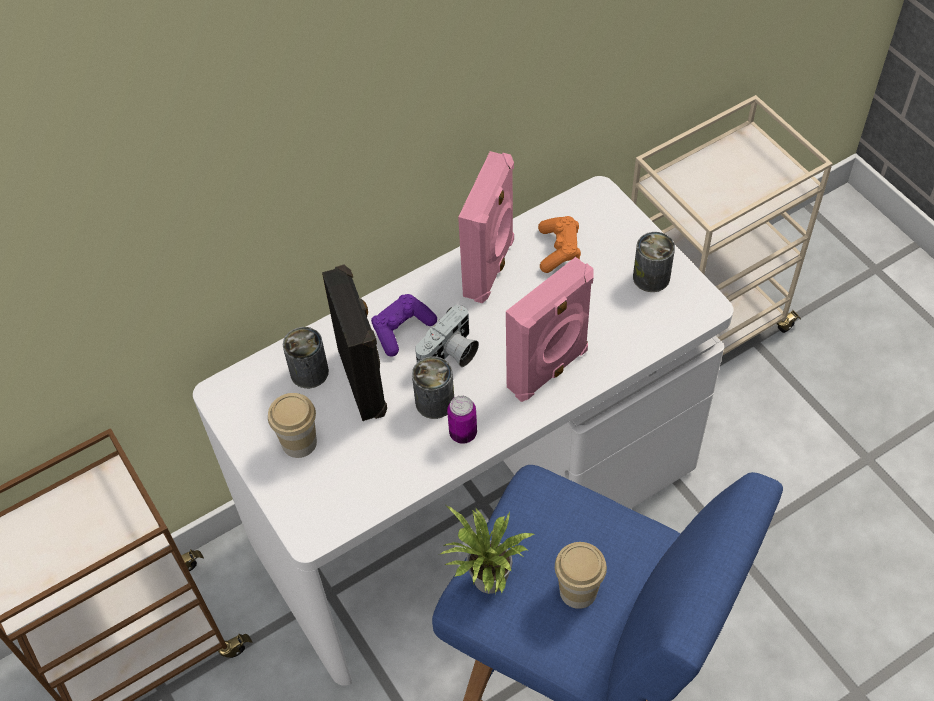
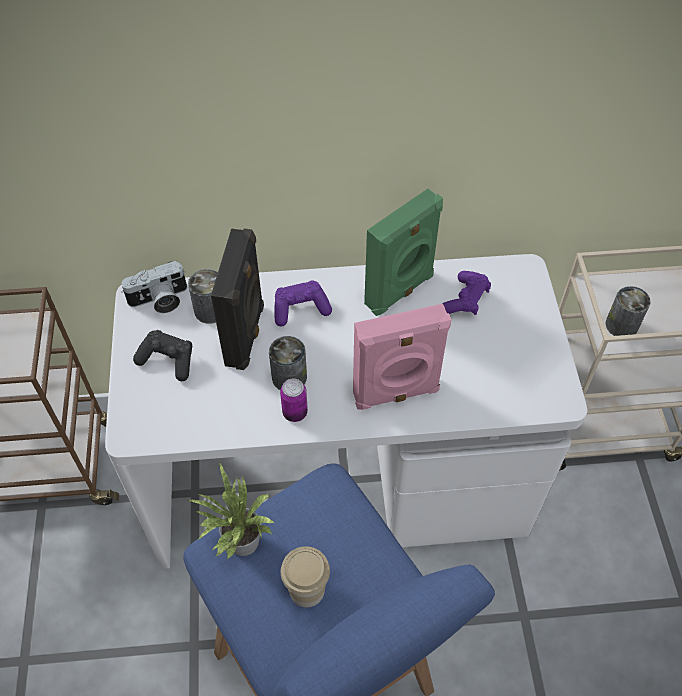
camera: 25 degrees right, 0 degrees up
(299, 442) = (168, 360): cup -> black game controller
(450, 355) = (325, 346): camera -> camera (159, 300)
(491, 268) = (400, 291): pink speaker -> green speaker
(559, 250) = (465, 300): orange game controller -> purple game controller
(651, 277) = (529, 356): can -> can (621, 325)

